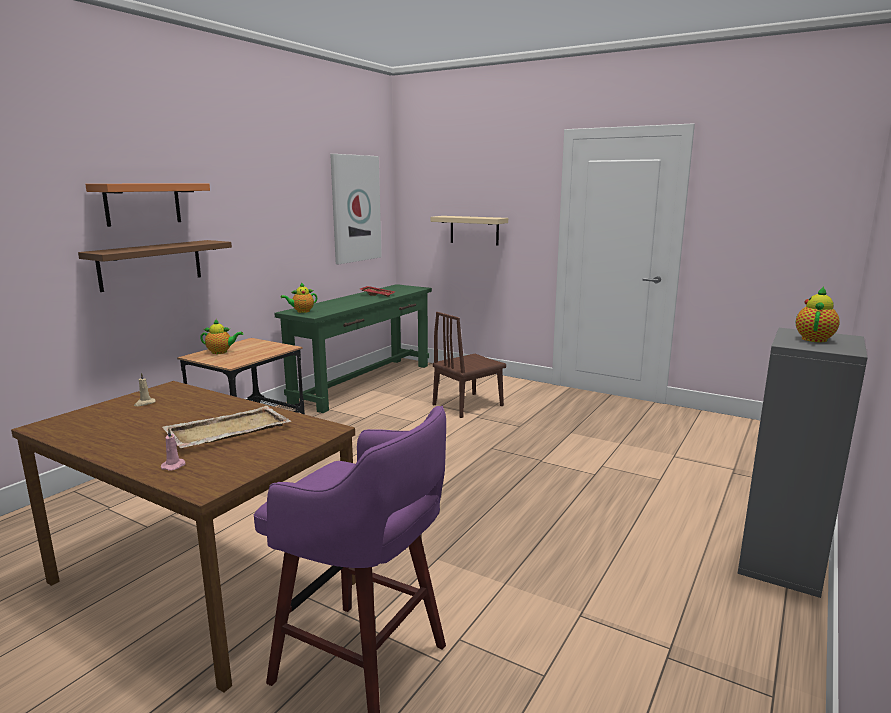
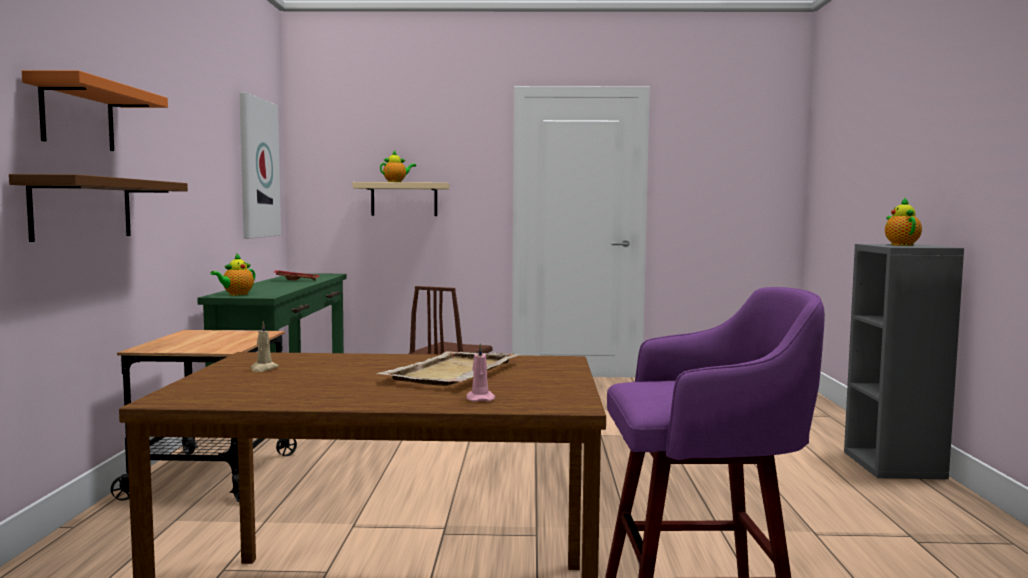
camera: 30 degrees left, 10 degrees down
(221, 352) = (177, 343): teapot -> teapot (396, 182)

